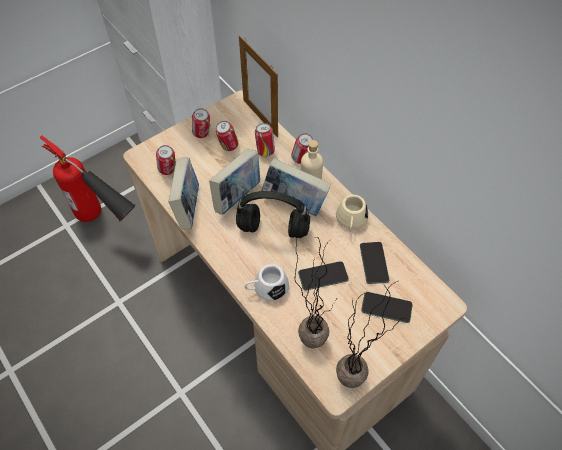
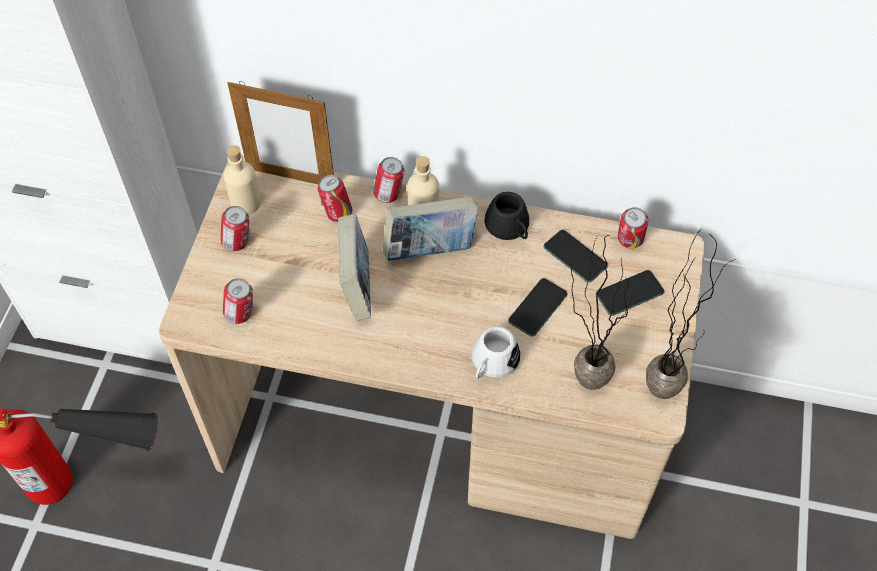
camera: 40 degrees left, 0 degrees up
(188, 207) = (311, 340): book -> none
(226, 116) = (246, 203): none -> beige bottle
(228, 147) = (286, 237): can -> can (629, 242)
(274, 228) = (436, 294): black headphones -> none
(351, 221) = (510, 228): beige mug -> black mug

